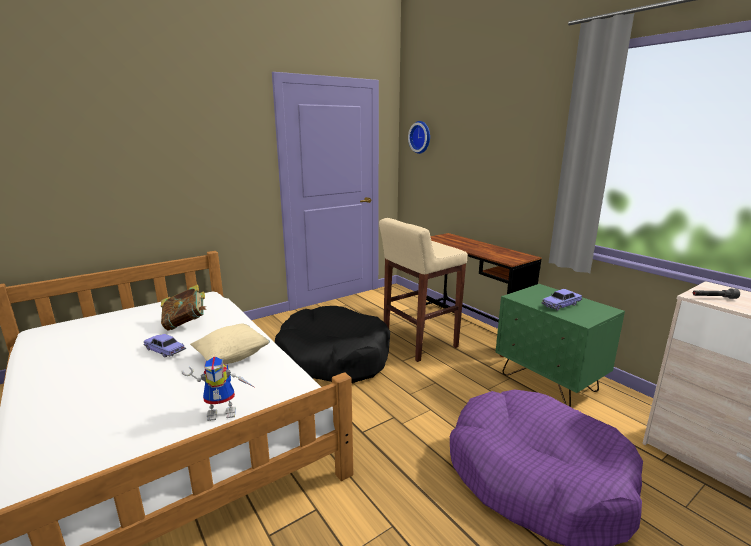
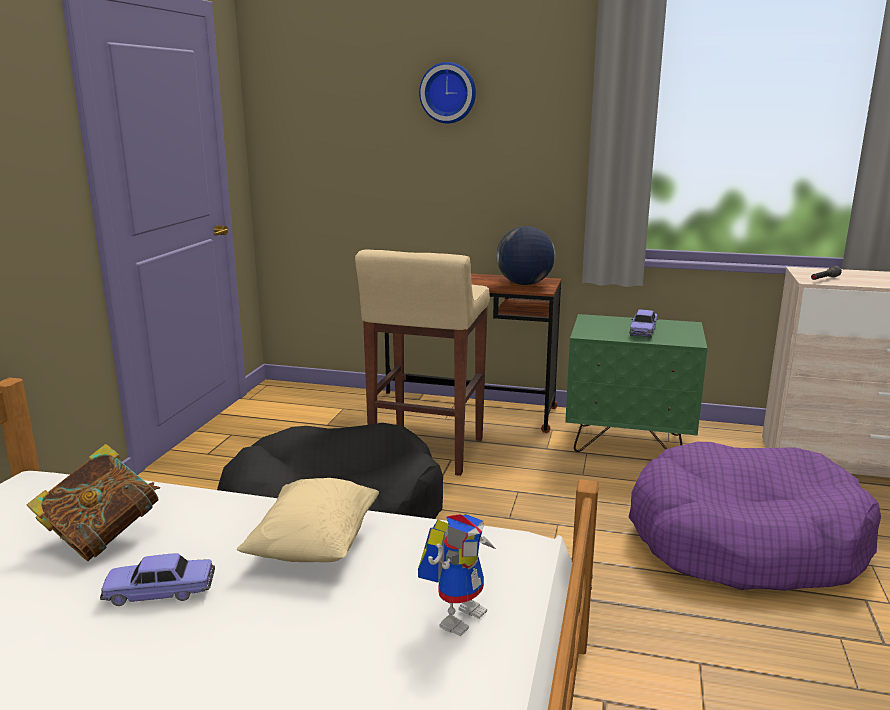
camera: 40 degrees left, 0 degrees up
(421, 137) = (303, 109): wall clock -> wall clock (448, 93)
(507, 256) = (524, 284): none -> globe

